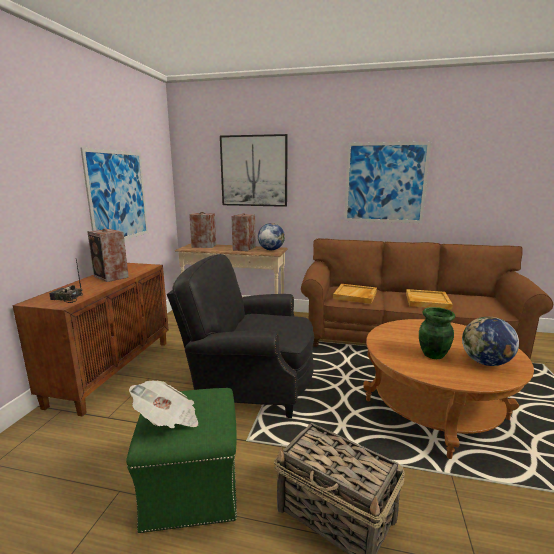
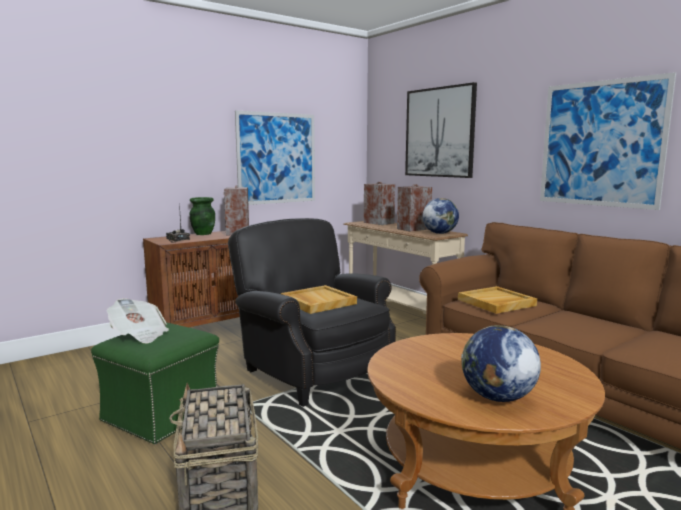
camera: 40 degrees right, 5 degrees down
(427, 301) = (595, 330): beige tray -> beige tray (317, 302)
(433, 355) = (446, 371): green vase -> green vase (203, 234)

